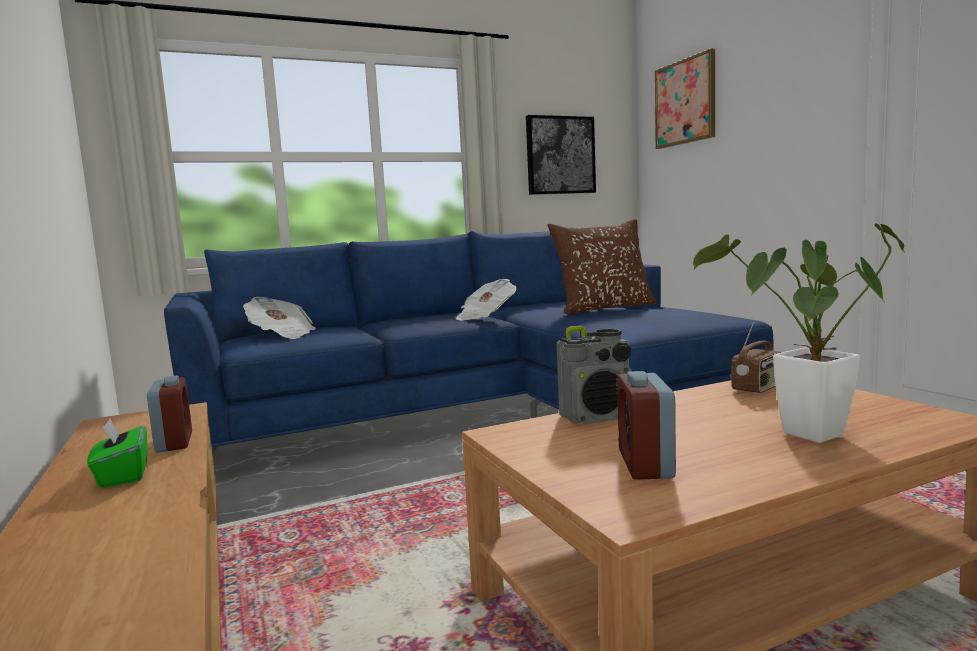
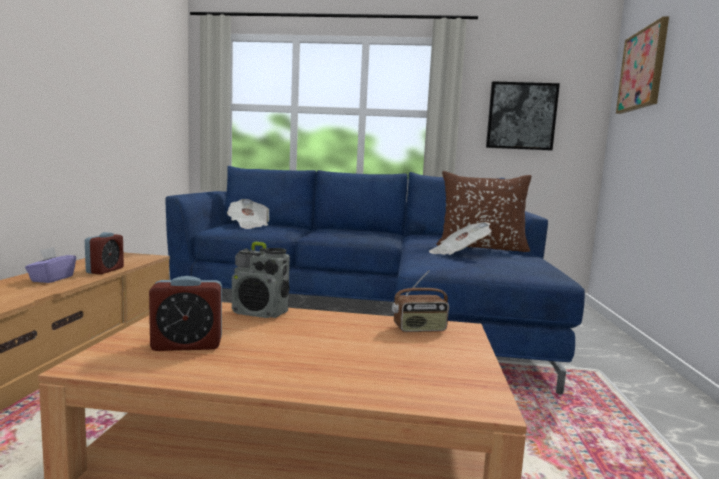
camera: 30 degrees right, 0 degrees up
(122, 476) = (52, 279): green tissue box -> purple tissue box
(485, 316) = (386, 237): newspaper -> newspaper (458, 254)
(645, 464) = (187, 345): alarm clock -> alarm clock turned 135 degrees counterclockwise
(804, 437) = (325, 367): potted plant -> none

